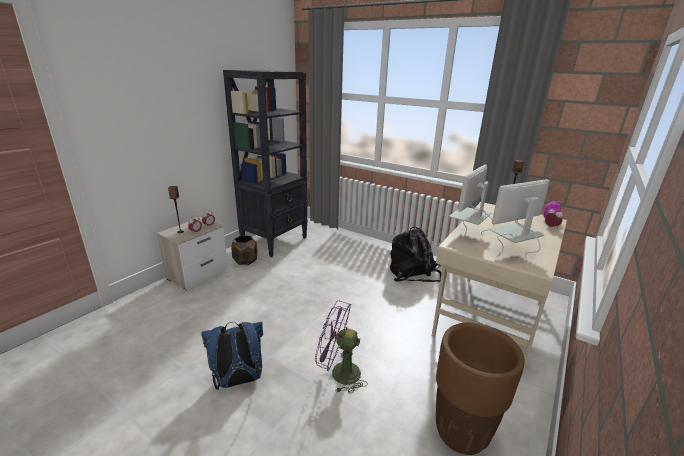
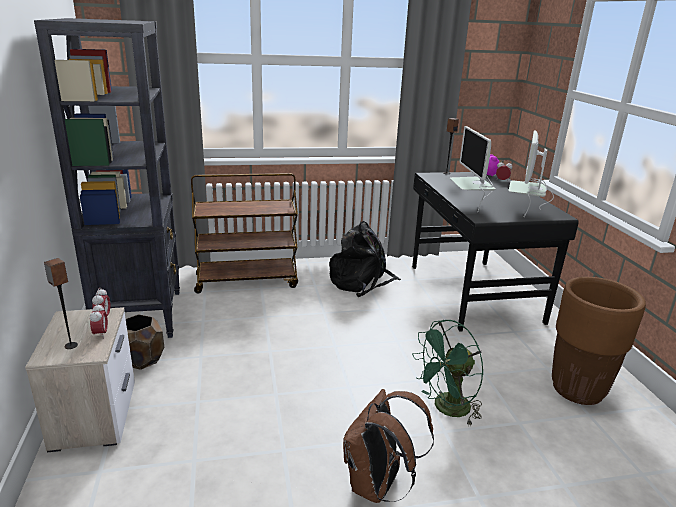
camera: 45 degrees left, 0 degrees up
(238, 381) = (377, 486): blue backpack -> brown backpack
(339, 373) = (446, 409): purple fan -> green fan
(347, 245) = (247, 280): none -> brown cart
(488, 318) = (472, 293): beige desk -> black desk

